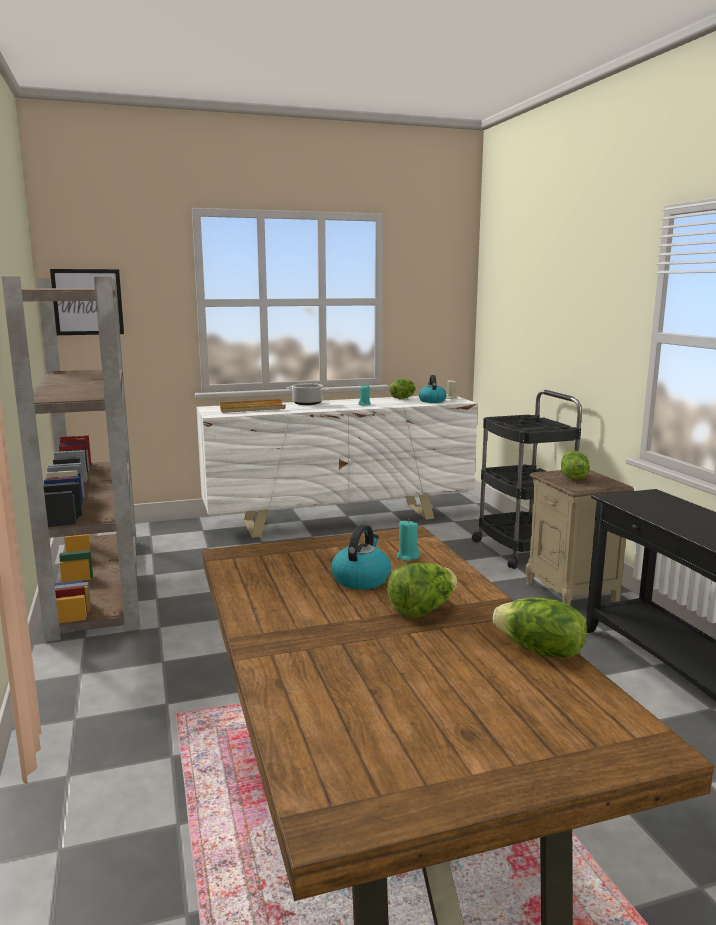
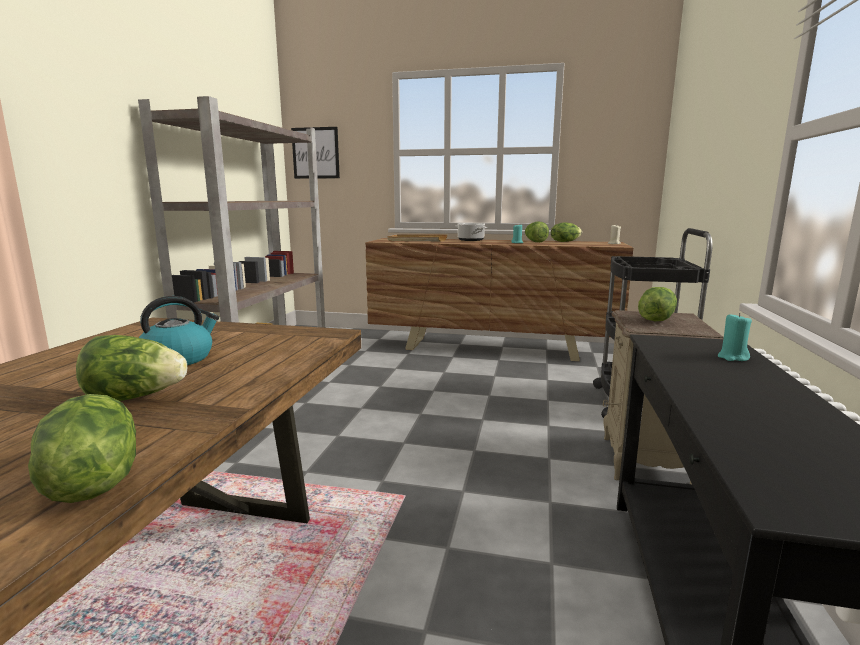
camera: 30 degrees right, 0 degrees up
(340, 520) = (492, 348): white cabinet -> brown cabinet
(376, 401) = (534, 241): none -> lettuce
(407, 556) = (272, 350): turquoise candle -> turquoise candle (732, 357)
(432, 401) = (588, 244): kettle -> none

